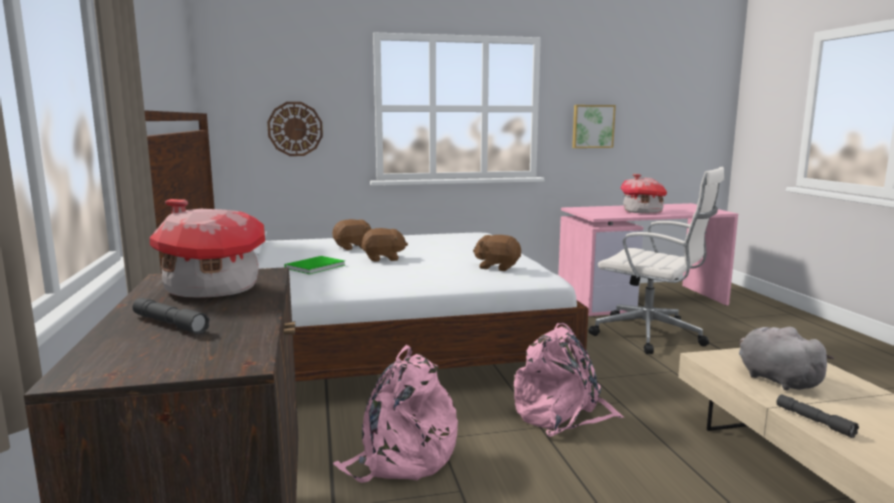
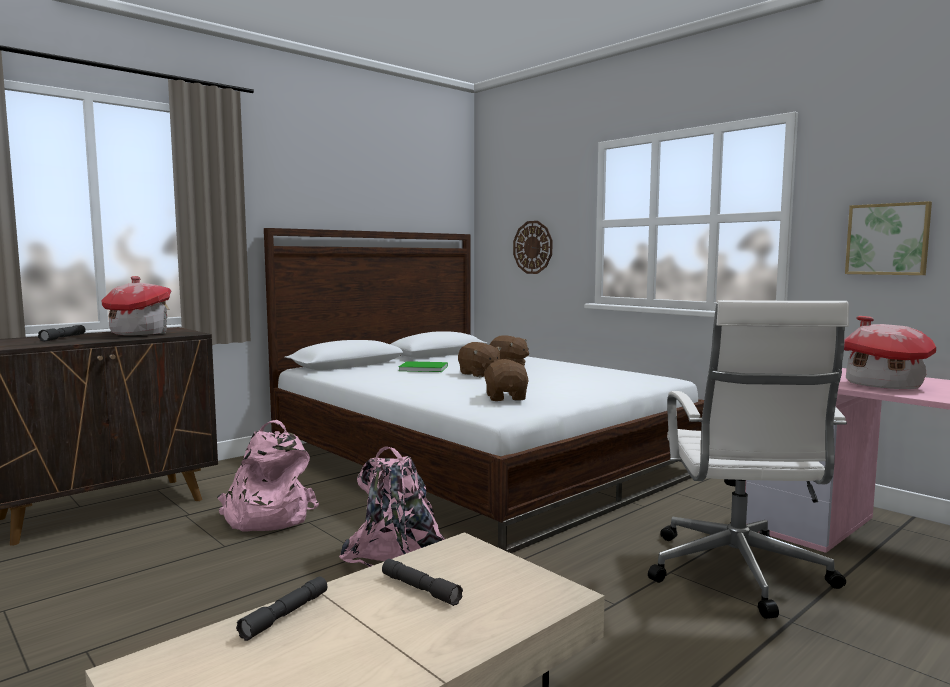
camera: 60 degrees right, 5 degrees down
(775, 379) = (420, 589): grey plush toy -> grey flashlight

